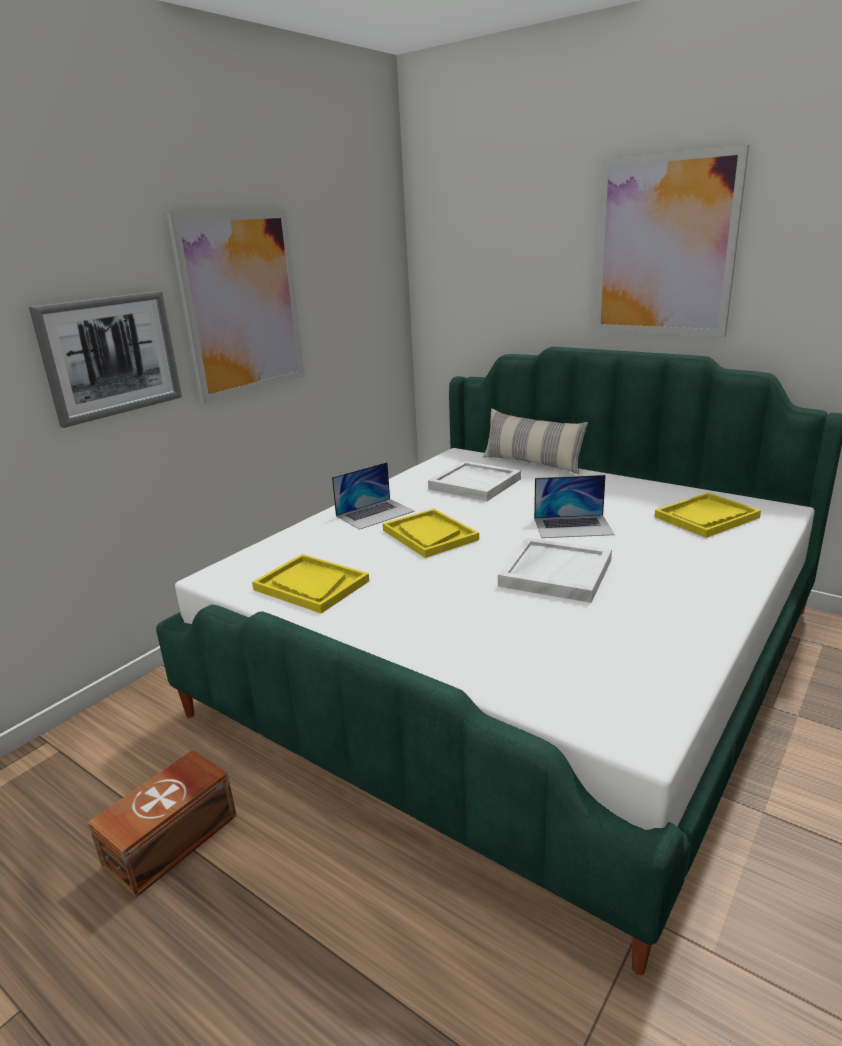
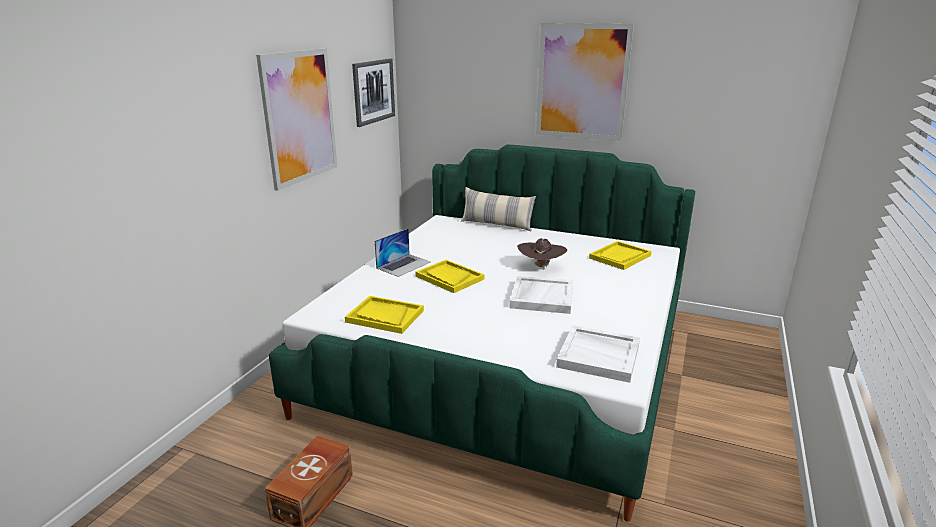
camera: 15 degrees left, 0 degrees up
(111, 356) = (222, 159): picture -> picture (373, 91)
(476, 484) = (464, 241): white tray -> white tray (599, 356)
(573, 526) = (541, 267): laptop -> brown hat

